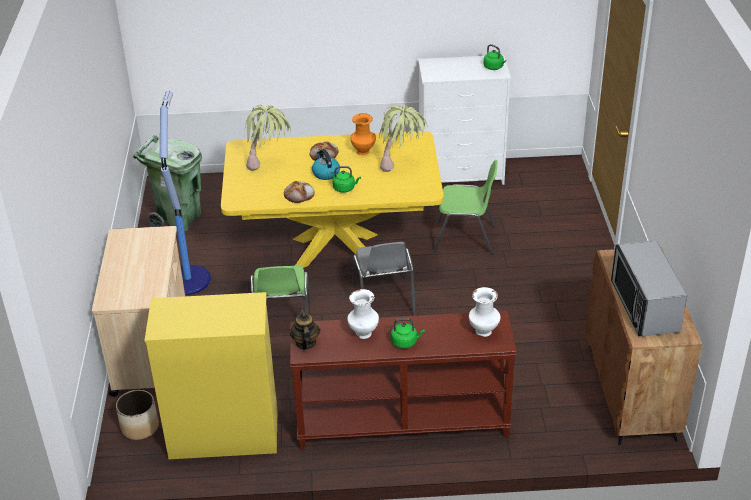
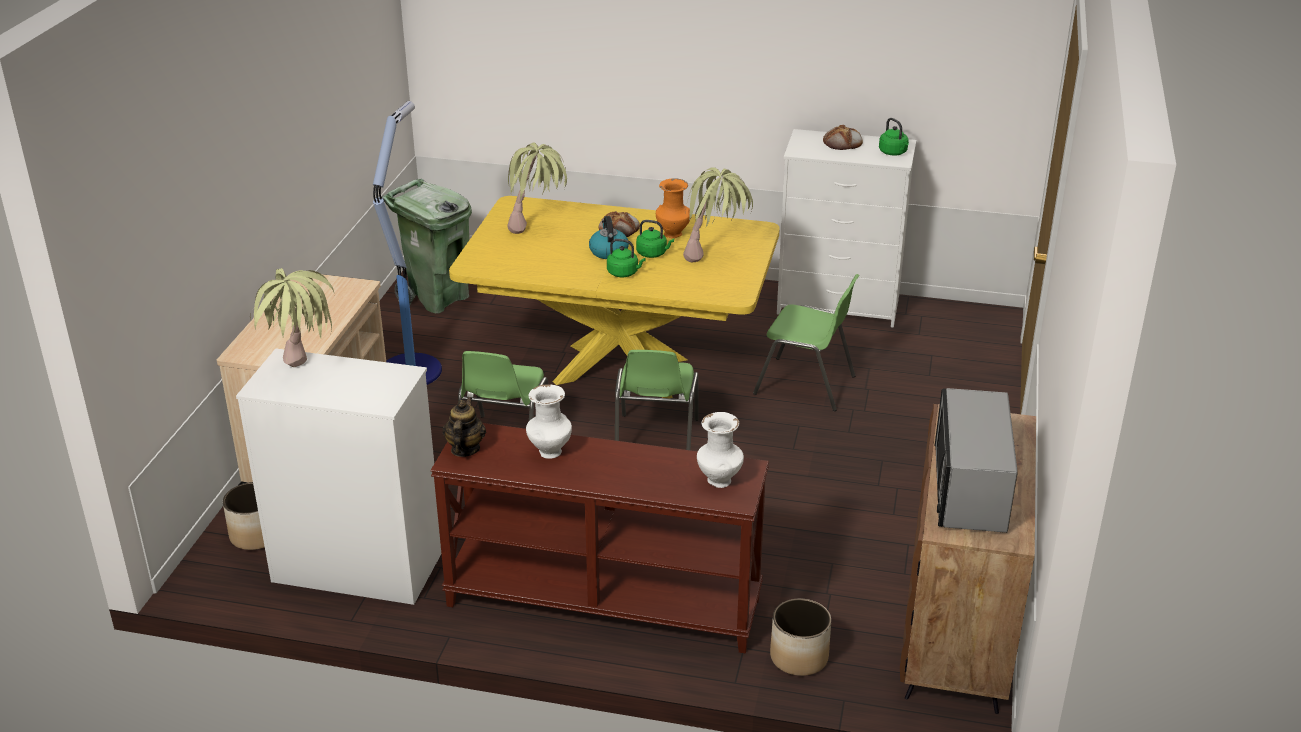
camera: 15 degrees right, 5 degrees down
(183, 316) = (302, 377): none -> potted plant
(223, 434) = (356, 566): yellow dresser -> white dresser
(299, 194) = (559, 270): bread -> bread (843, 142)
(384, 301) = (655, 443): grey chair -> green chair
(405, 342) = (601, 473): green kettle -> green kettle (653, 254)
(543, 432) = (798, 657): none -> planter

